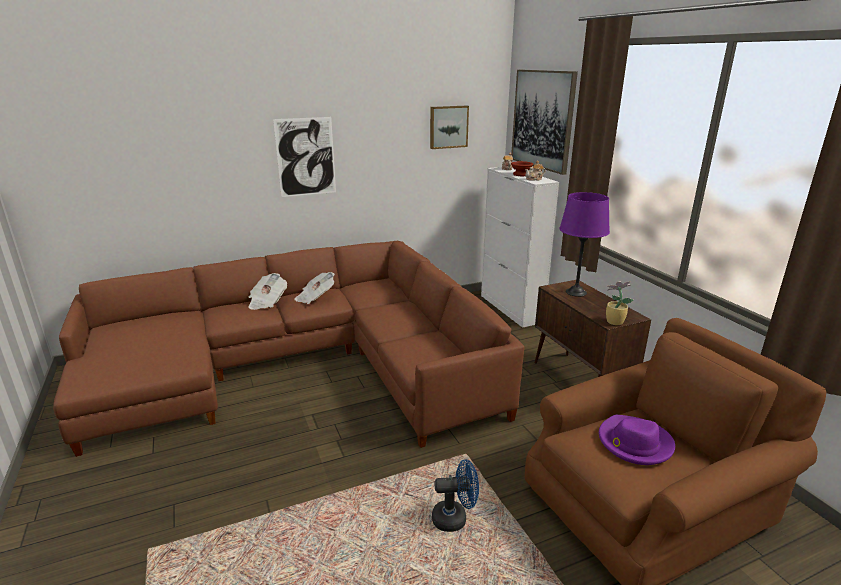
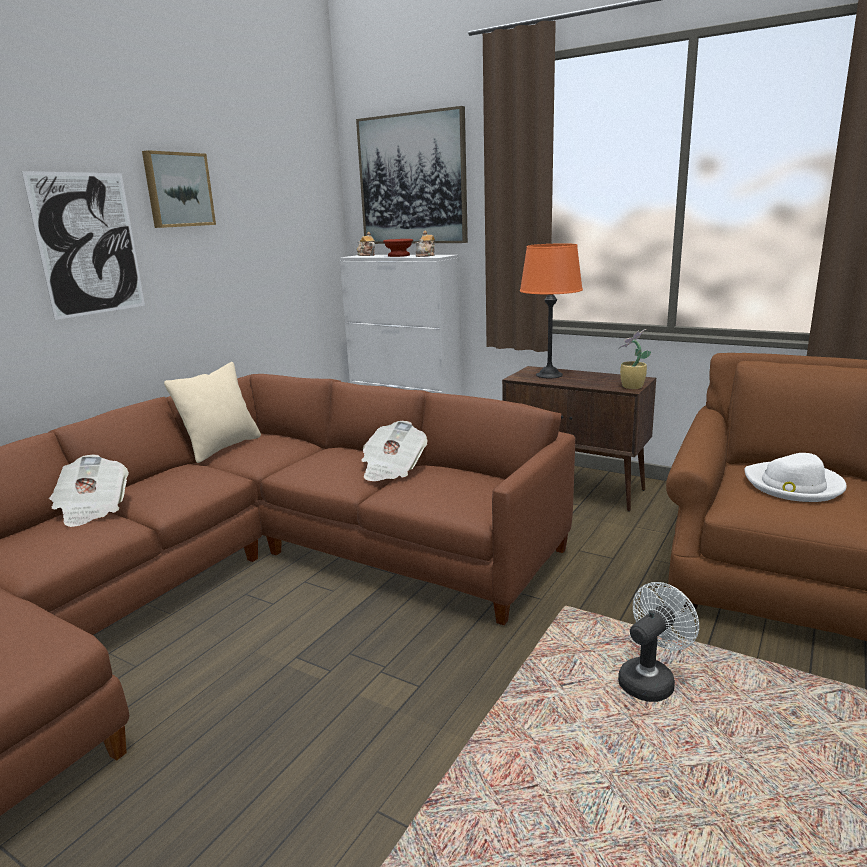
camera: 35 degrees left, 5 degrees down
(315, 298) = (178, 480): newspaper -> newspaper (392, 469)
(358, 283) = (222, 447): none -> beige pillow
(448, 127) = (281, 199): picture -> picture (178, 190)
(455, 518) = (650, 679): blue fan -> white fan
(576, 292) = (549, 375): purple table lamp -> orange table lamp
(634, 443) = (793, 485): purple hat -> white hat

